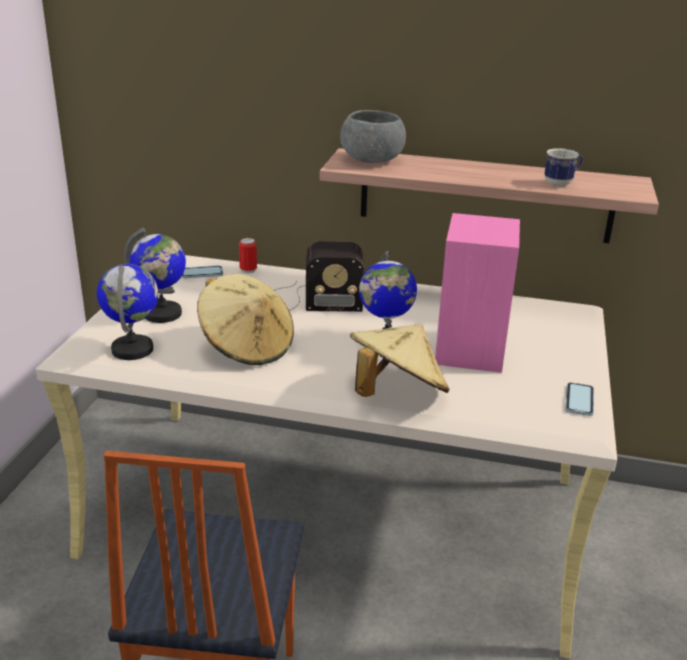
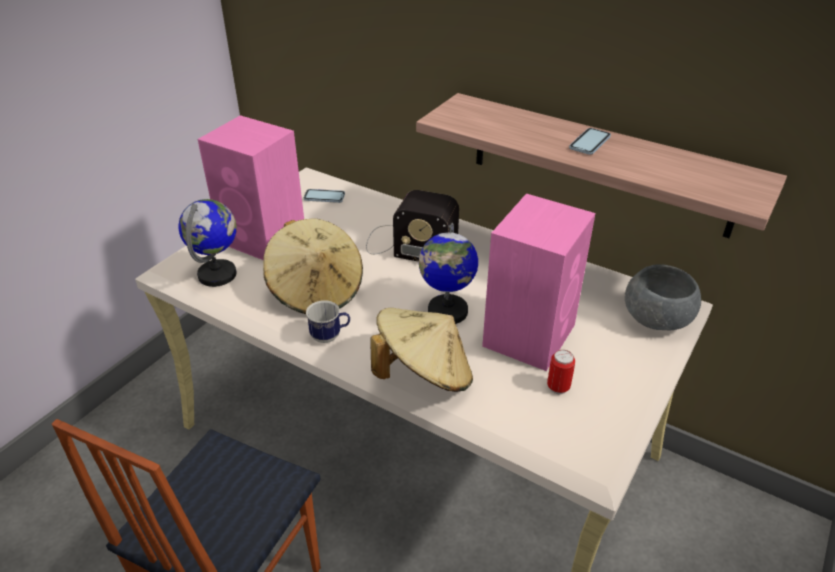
camera: 20 degrees right, 10 degrees up
(162, 314) = (264, 239): globe -> pink speaker
(248, 270) = (367, 200): can -> can (558, 387)
(372, 160) = (478, 114): grey bowl -> grey bowl (657, 319)
(561, 183) = (667, 172): mug -> mug (330, 336)
(579, 400) = (610, 426): phone -> phone (589, 143)

